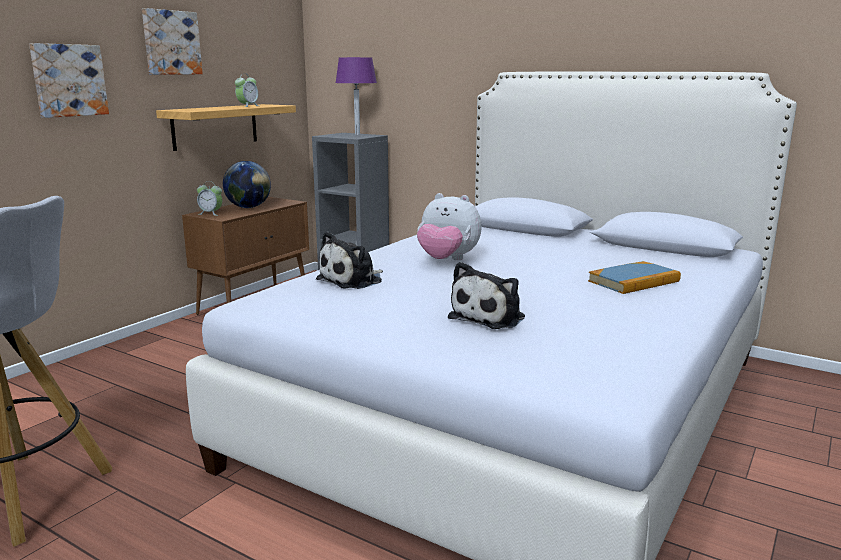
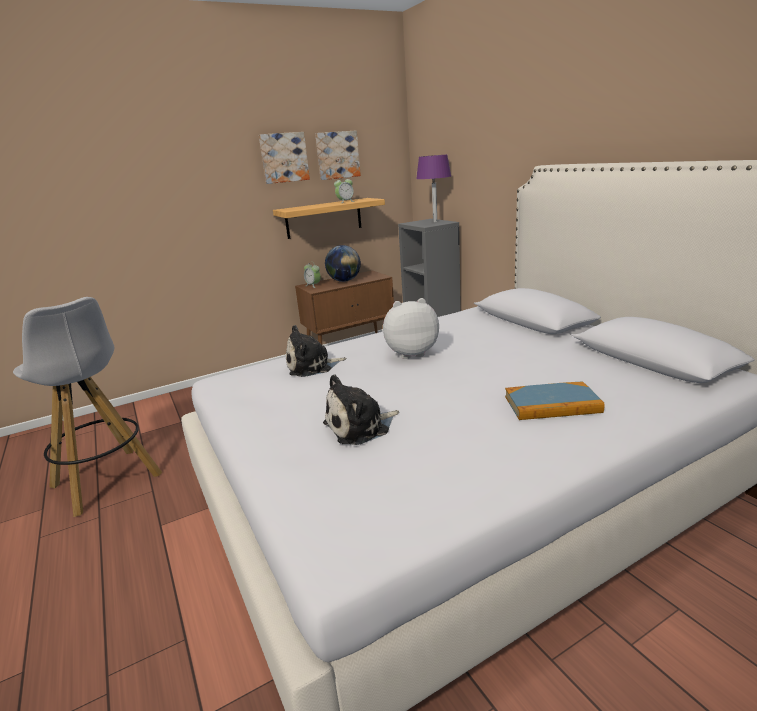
camera: 30 degrees right, 5 degrees up
(68, 80) = (203, 194): picture -> picture (337, 155)
(447, 260) = (410, 353): plush toy -> plush toy turned 120 degrees clockwise

